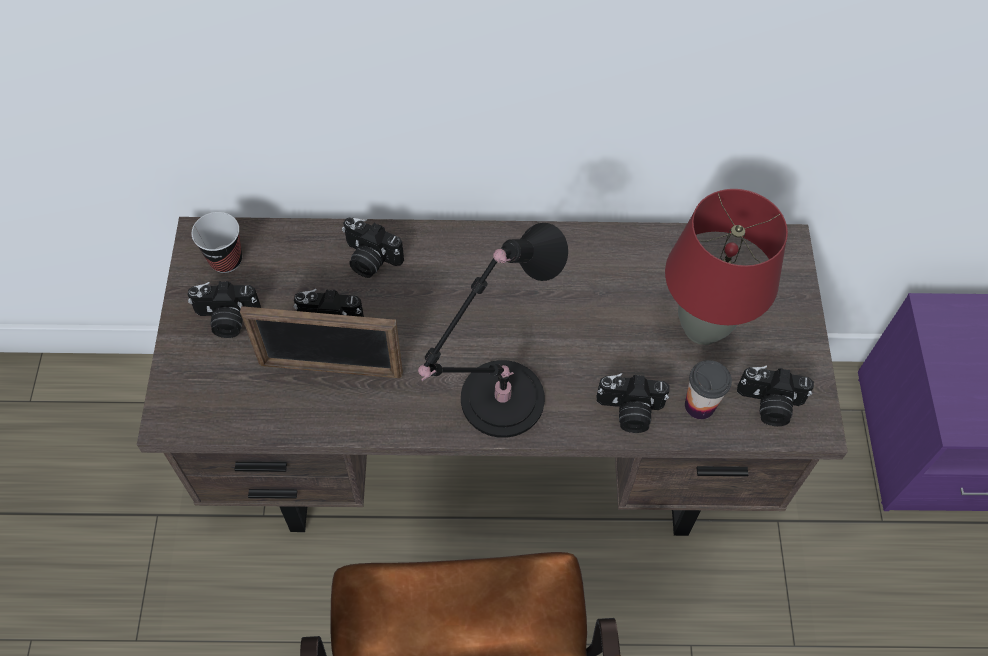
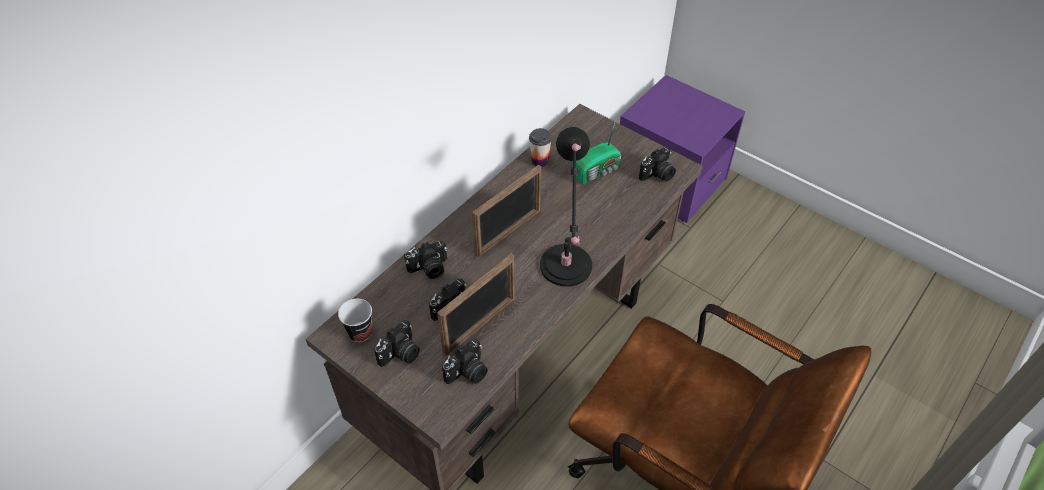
camera: 50 degrees left, 10 degrees down
(499, 300) = (508, 232): none -> picture frame
(629, 412) = (617, 223): camera -> camera (468, 373)
(699, 405) = (636, 197): cup -> cup (539, 161)
(702, 328) = (597, 171): red table lamp -> radio

